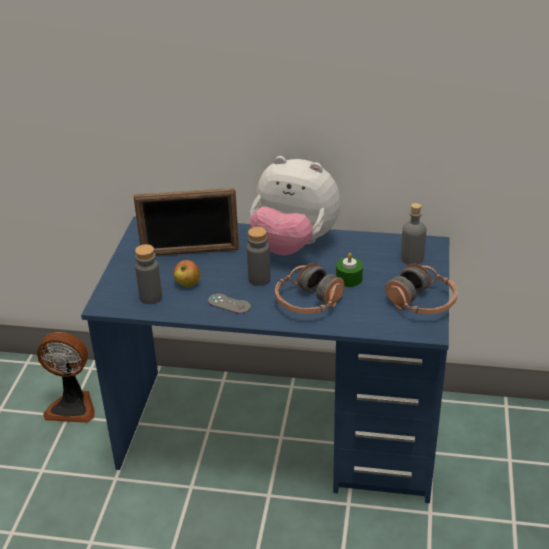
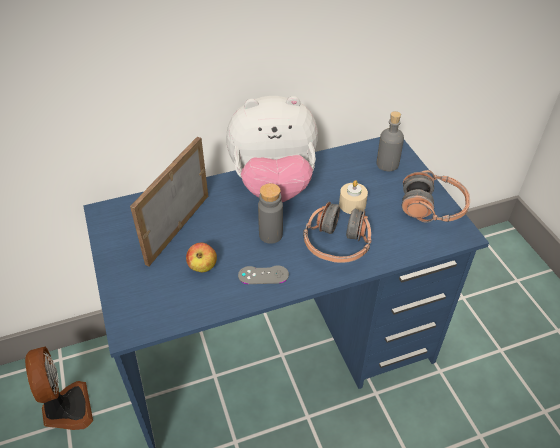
camera: 30 degrees left, 10 degrees up
(72, 406) = (66, 409): fan -> fan turned 90 degrees counterclockwise
(151, 297) = (175, 299): grey bottle -> none
(190, 252) = (177, 228): picture frame -> picture frame turned 150 degrees clockwise
(349, 279) = (352, 204): green candle -> beige candle

